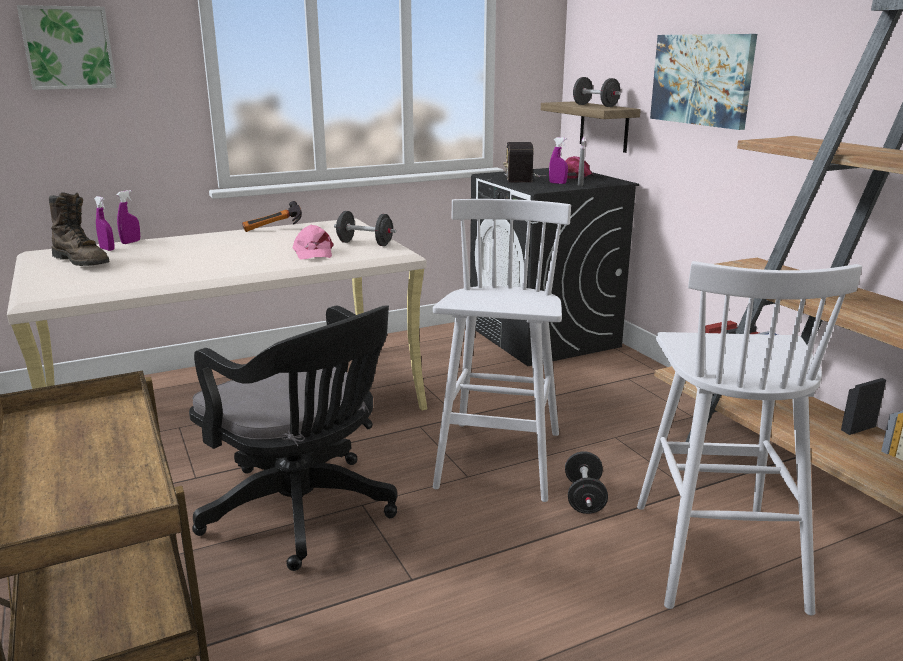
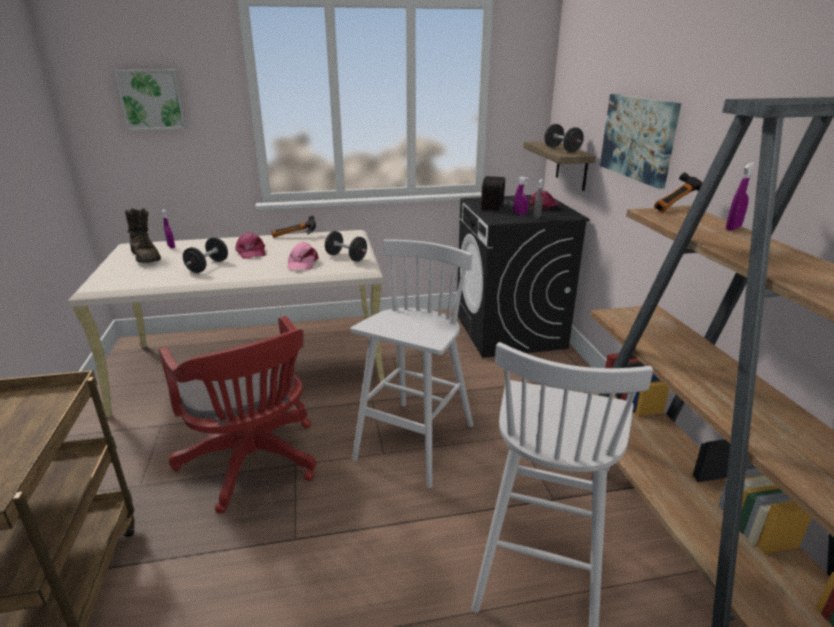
camera: 15 degrees right, 5 degrees up
(131, 242) = (191, 241): purple spray bottle -> purple spray bottle (733, 228)
(230, 247) = (251, 252): none -> pink cap
(305, 512) = (253, 464): black office chair -> red office chair
(584, 498) = (462, 490): black dumbbell -> black dumbbell (208, 266)
(786, 137) = (679, 207): none -> hammer

